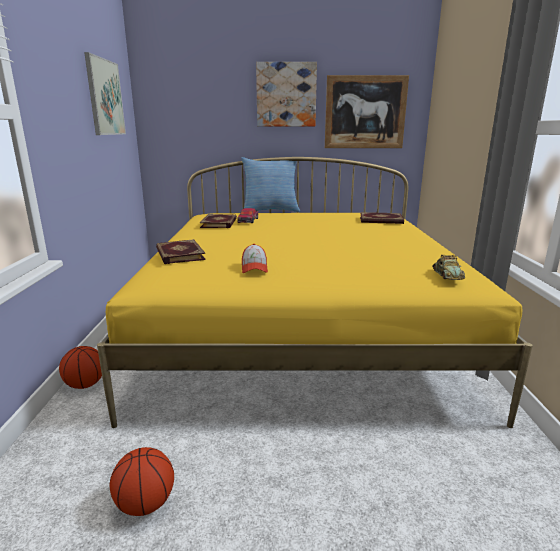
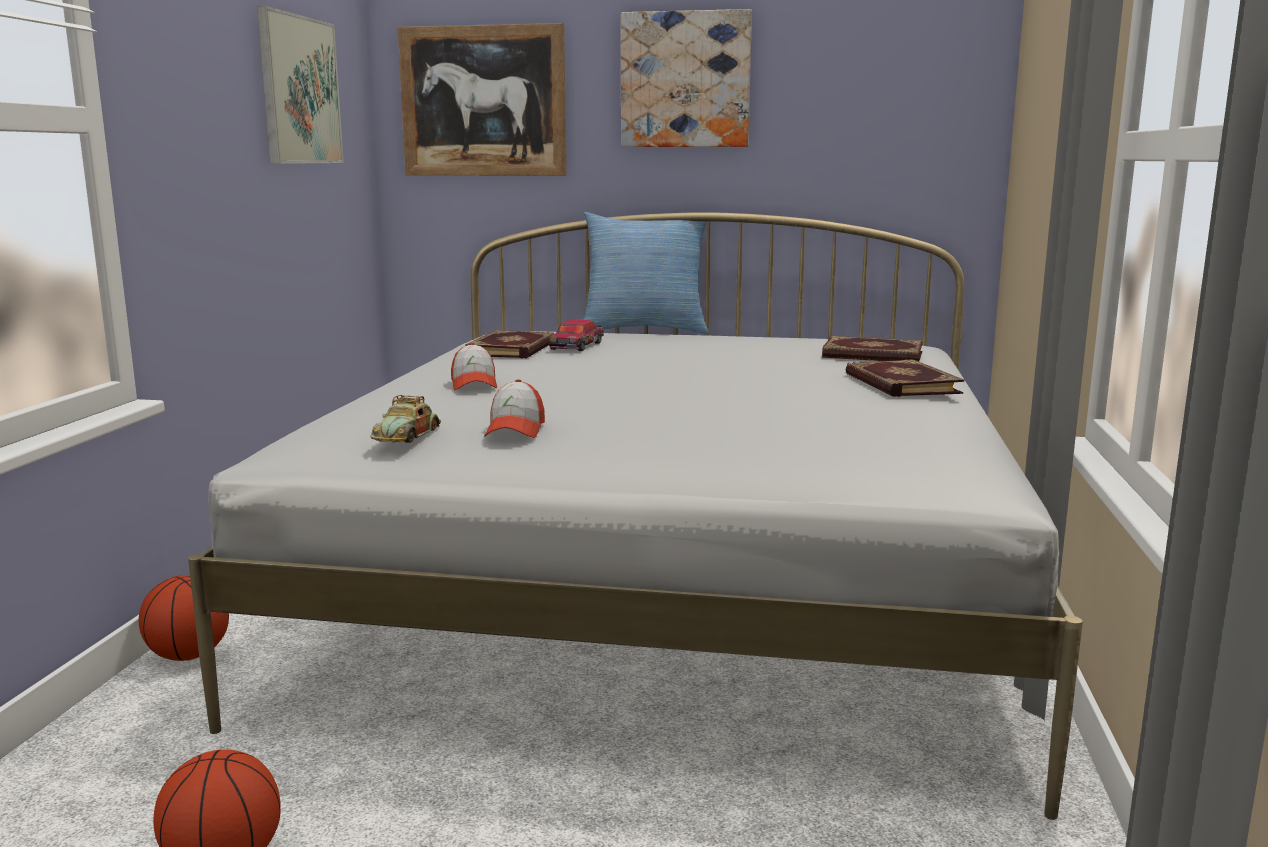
camera: 10 degrees right, 5 degrees down
(179, 254) = (387, 400): book -> book (900, 384)
(215, 243) = (474, 384): none -> cap
(301, 330) = (669, 590): yellow bed -> white bed
(365, 112) = (862, 116): picture -> picture (483, 101)
(447, 275) = (912, 461): toy car -> toy car (407, 436)

